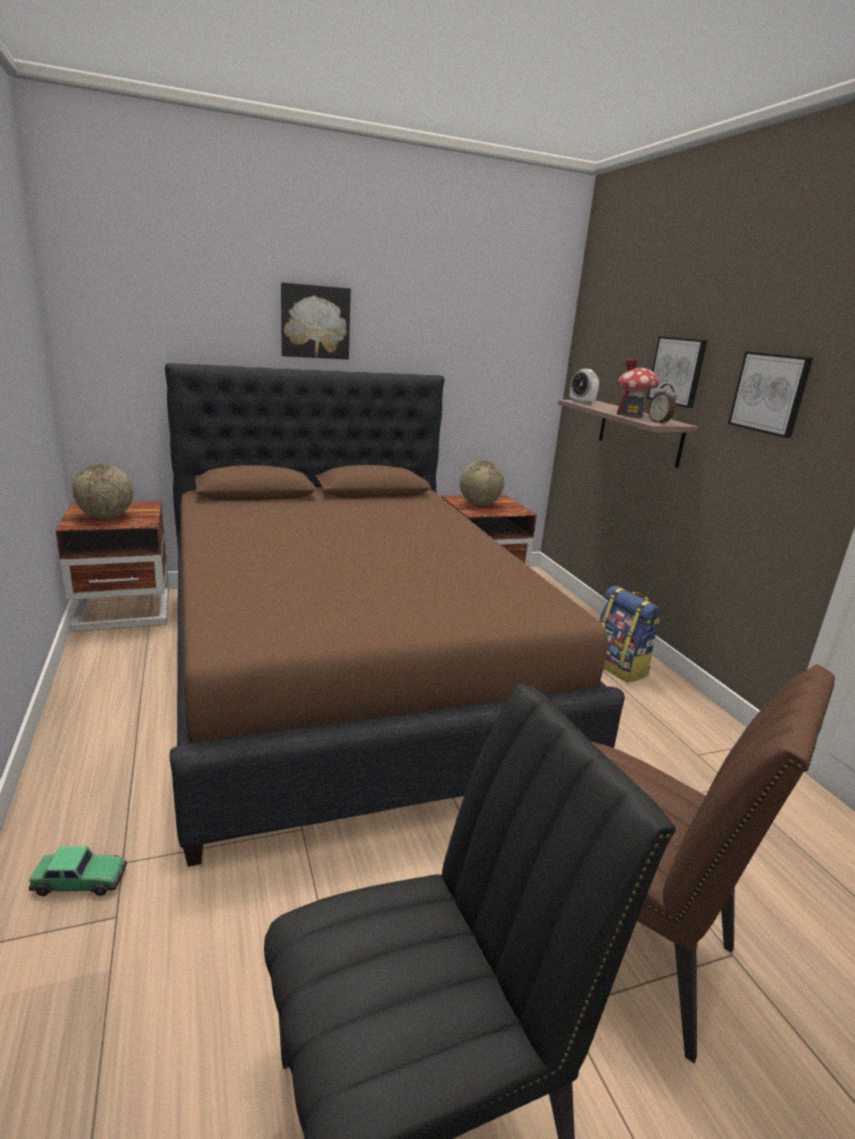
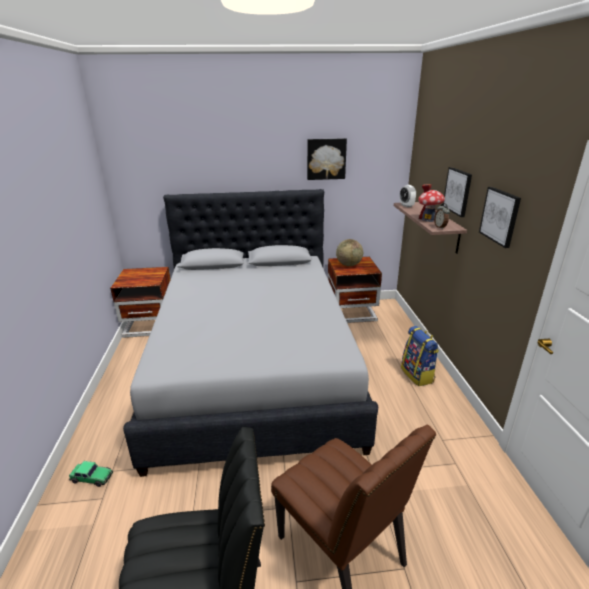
camera: 15 degrees right, 5 degrees up
(106, 517) = (137, 278): globe -> none
(315, 322) = (245, 164): picture -> picture (326, 159)
(348, 667) = (255, 366): brown bed -> grey bed

